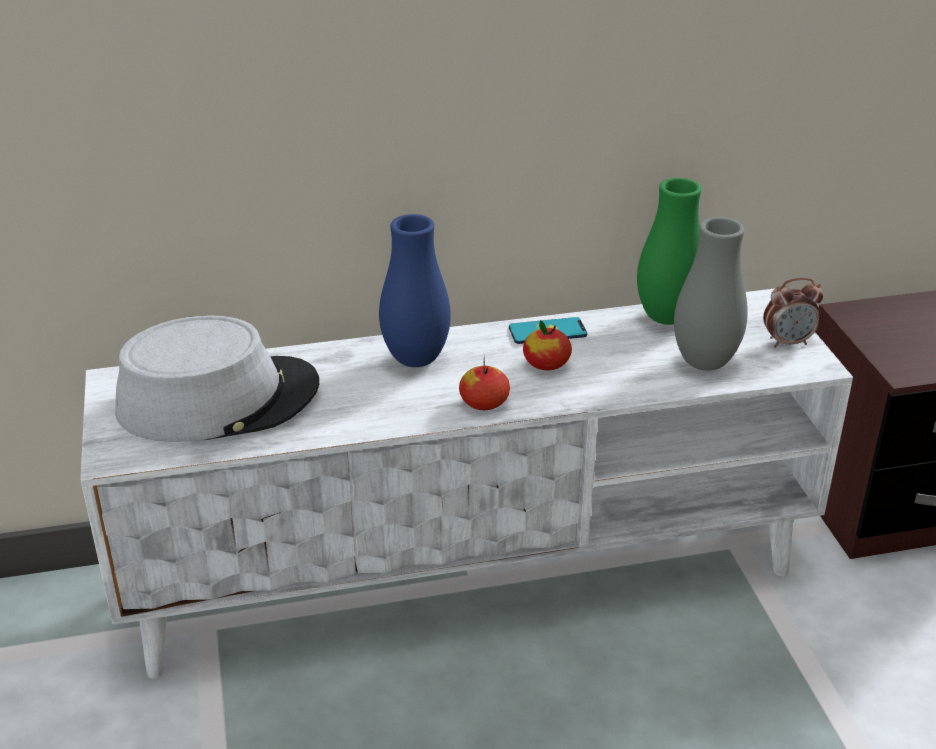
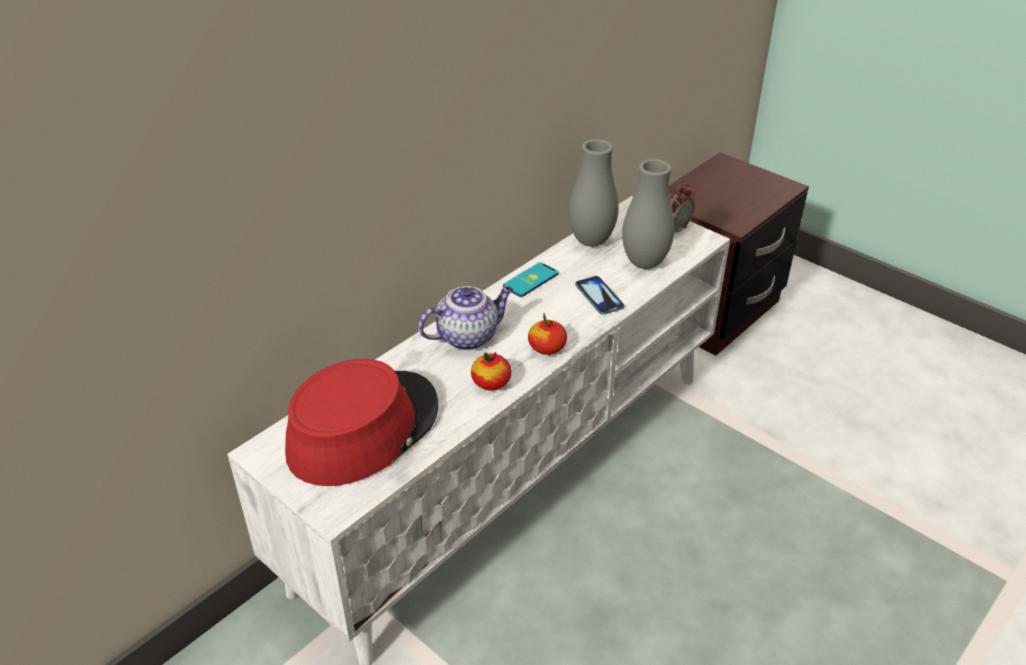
camera: 35 degrees left, 5 degrees up
(218, 399) = (363, 428): grey hat -> red hat
(416, 359) = (468, 336): blue vase -> teapot
(546, 364) = (555, 303): apple -> apple (491, 383)
(606, 376) = (599, 296): none -> phone
(666, 317) = (591, 241): green vase -> grey vase

